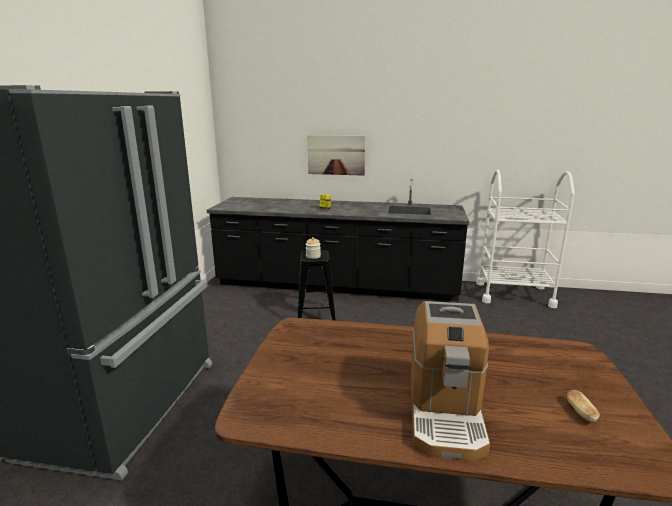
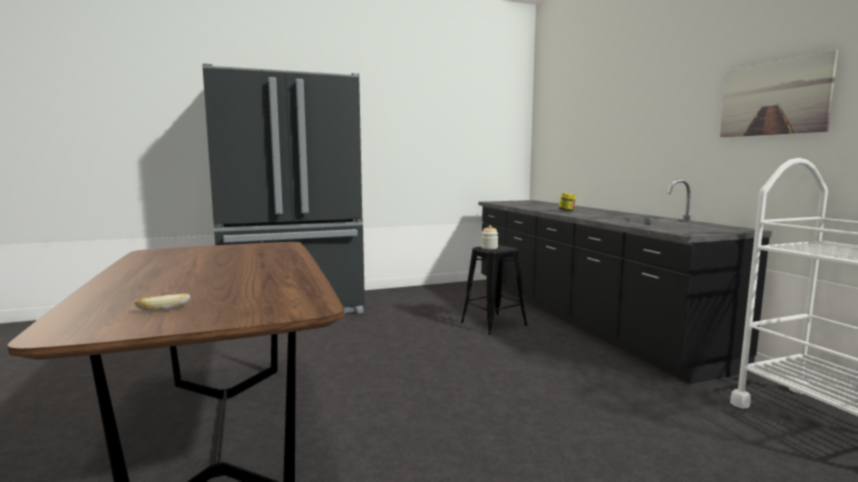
camera: 60 degrees right, 10 degrees down
(336, 155) = (618, 151): picture -> picture (773, 98)
(445, 413) = (159, 278): coffee machine -> none

